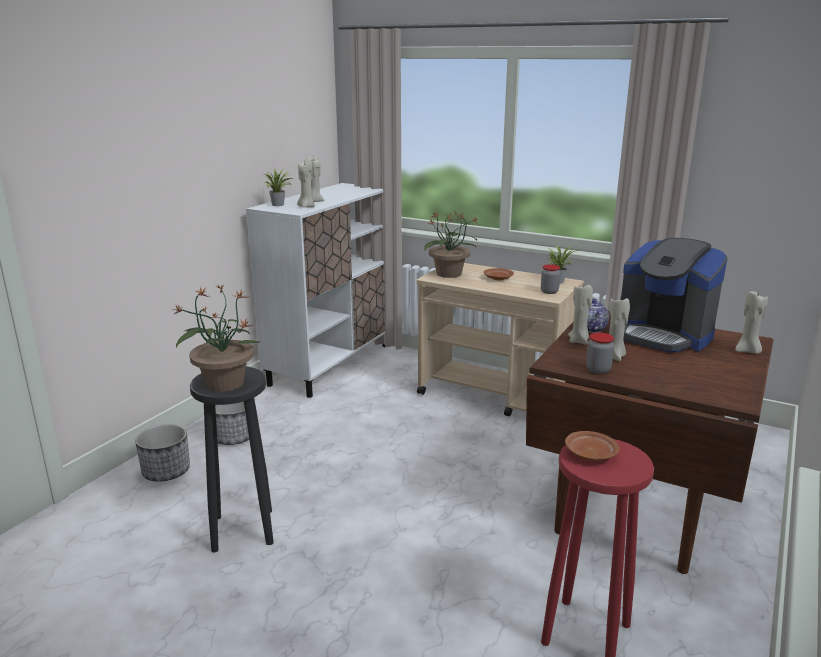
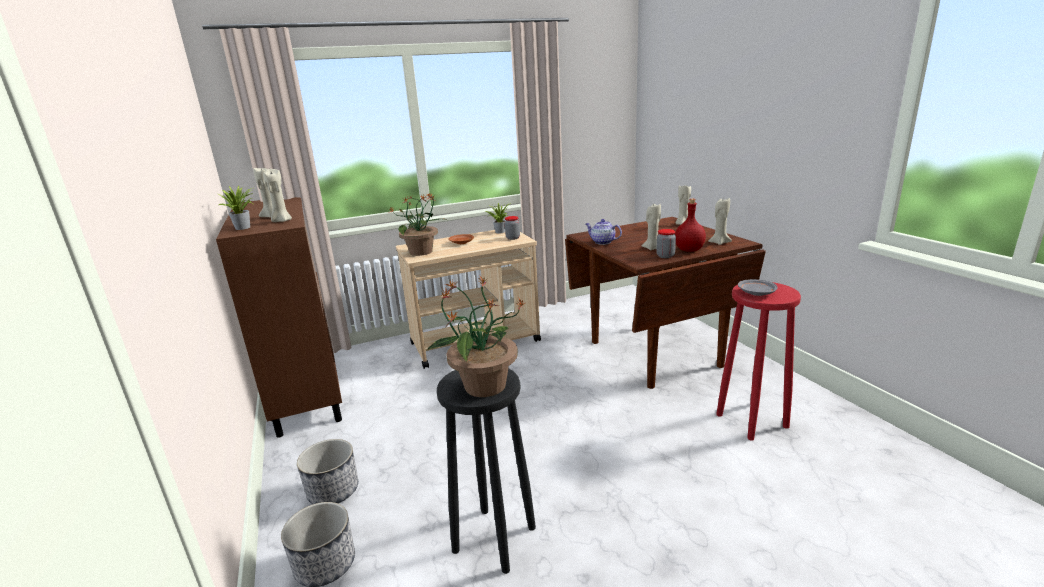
camera: 50 degrees left, 0 degrees up
(331, 364) = (307, 389): white cabinet -> brown cabinet
(579, 341) = (617, 249): beige candle -> beige candle (719, 242)
(590, 454) = (756, 293): brown plate -> grey plate
(644, 377) = (689, 250): none -> red bottle
(664, 335) = (638, 231): coffee machine -> none

